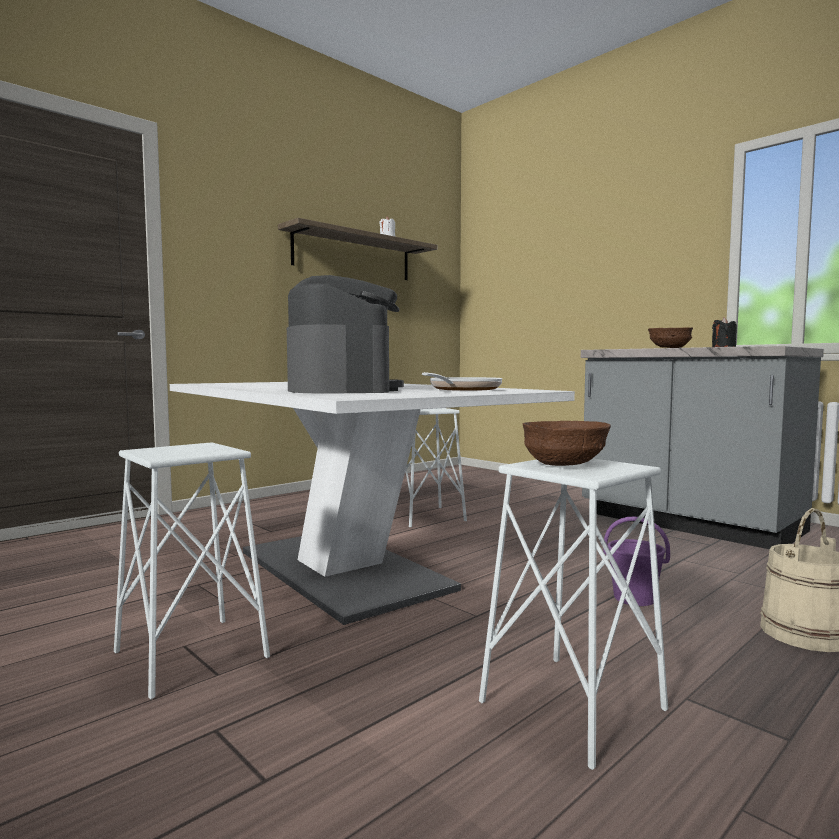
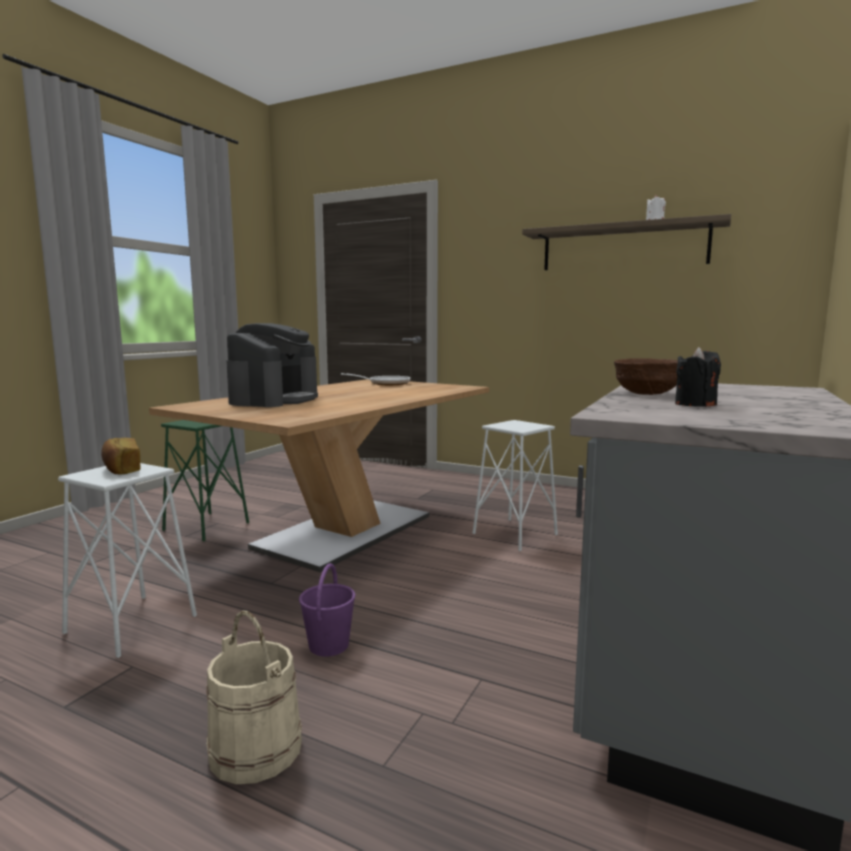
camera: 70 degrees right, 5 degrees up
(191, 655) = (207, 526): white stool -> green stool
(342, 570) = (345, 531): white dining table -> brown dining table
(343, 390) = (275, 399): coffee machine -> coffee machine turned 45 degrees counterclockwise
(462, 389) = (290, 411): frying pan -> frying pan (386, 383)
(564, 464) = (121, 469): brown bowl -> bread

